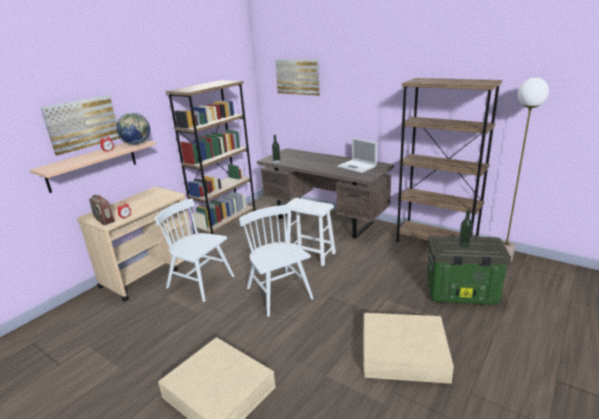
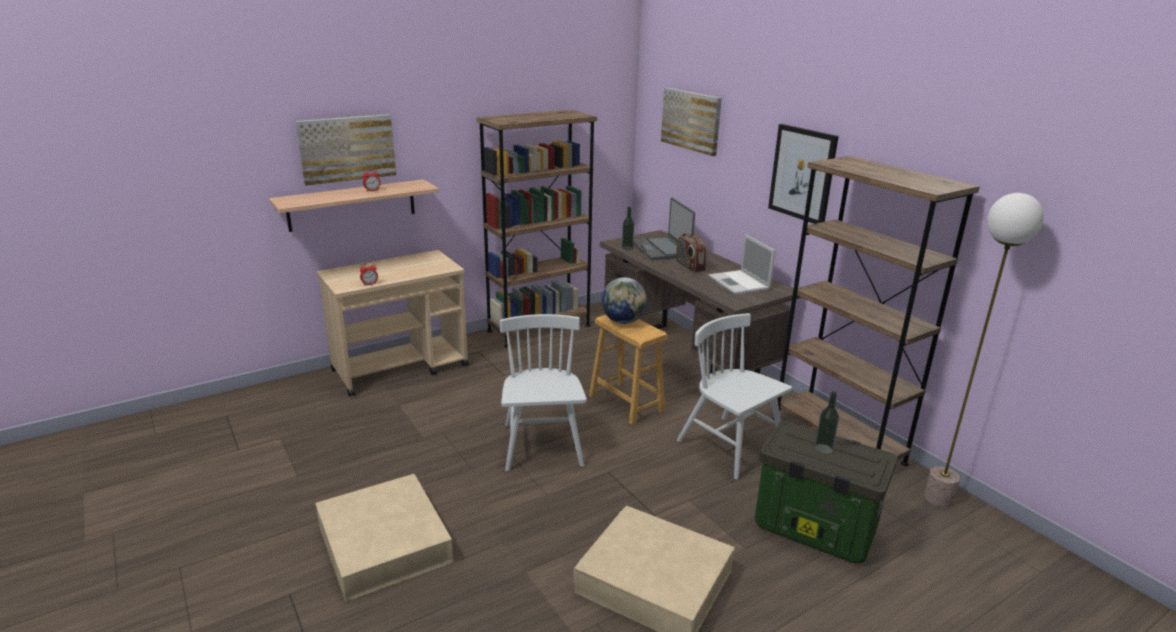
camera: 20 degrees right, 0 degrees up
(104, 220) = (343, 281): radio -> radio (689, 266)
(137, 143) = (414, 186): globe -> globe (623, 321)
(201, 282) = (453, 399): white chair -> white chair (730, 447)
(297, 158) = (661, 249): none -> laptop
(310, 254) = (626, 403): white stool -> brown stool
(383, 95) = (802, 174): none -> picture

